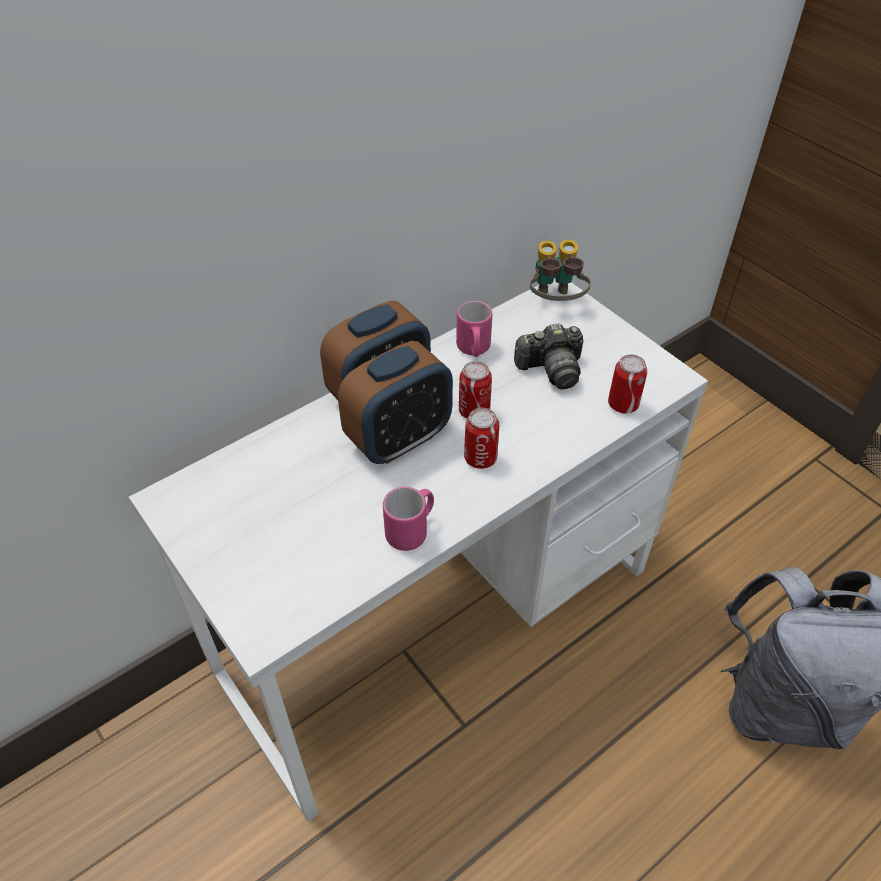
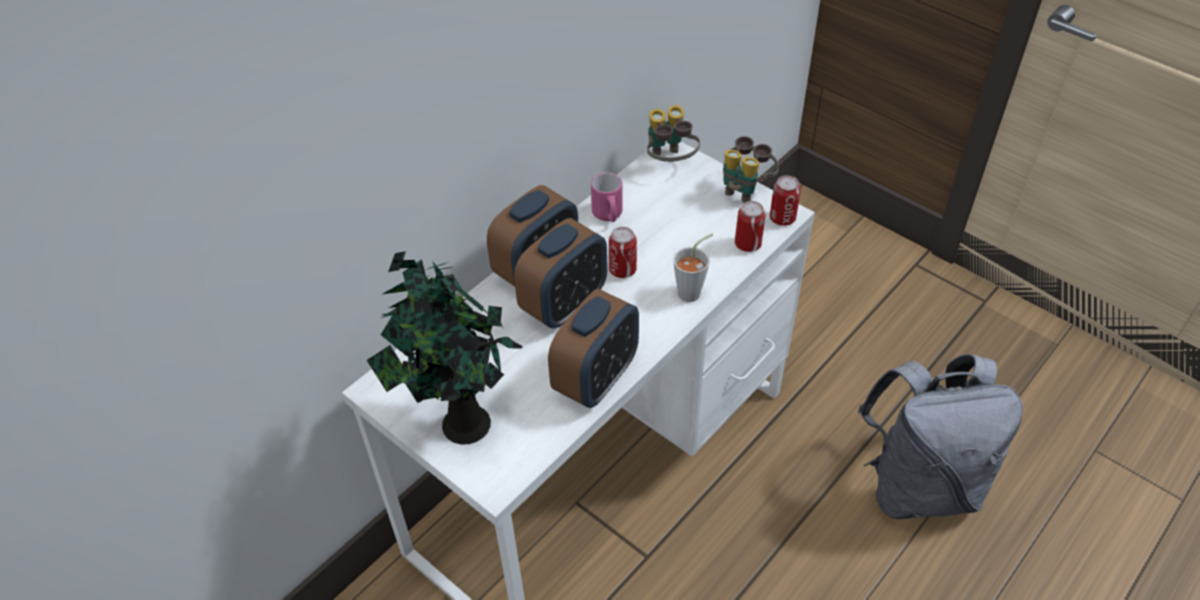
camera: 10 degrees left, 0 degrees up
(244, 557) = (461, 424): none -> potted plant
(412, 530) = (596, 379): pink mug -> alarm clock
(480, 458) = (638, 309): can -> can (782, 218)
(548, 448) = (693, 291): none -> grey cup
(551, 369) = (680, 223): camera -> none
(633, 344) = (745, 189): none -> binoculars

